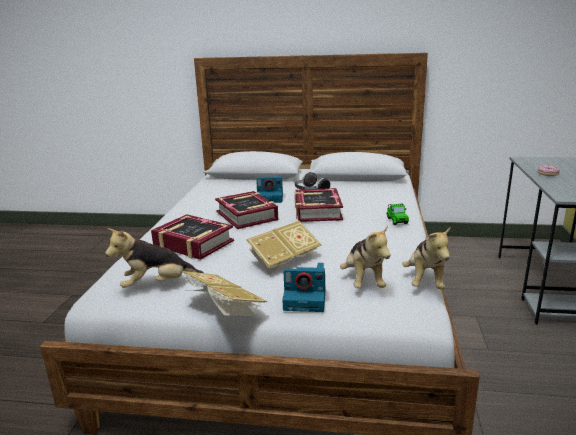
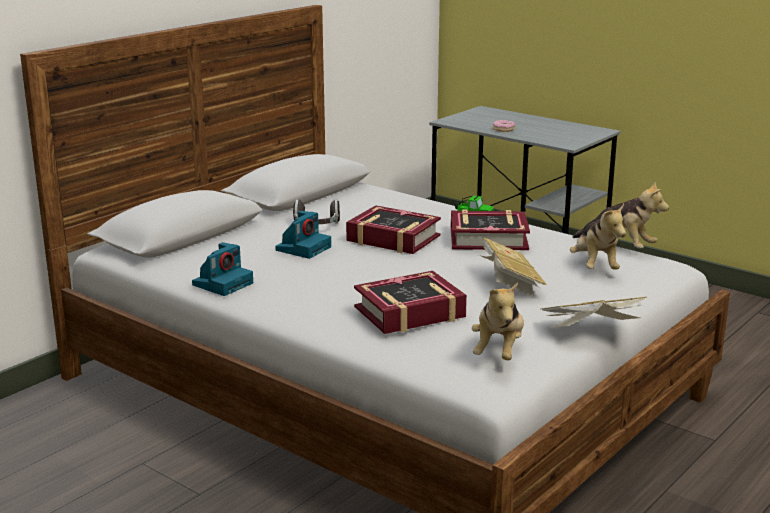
camera: 60 degrees left, 0 degrees up
(247, 216) = (351, 272): book -> book (488, 239)
(306, 299) = (608, 294): camera -> camera (223, 283)
(363, 281) = (594, 266): plush toy -> plush toy turned 60 degrees clockwise

